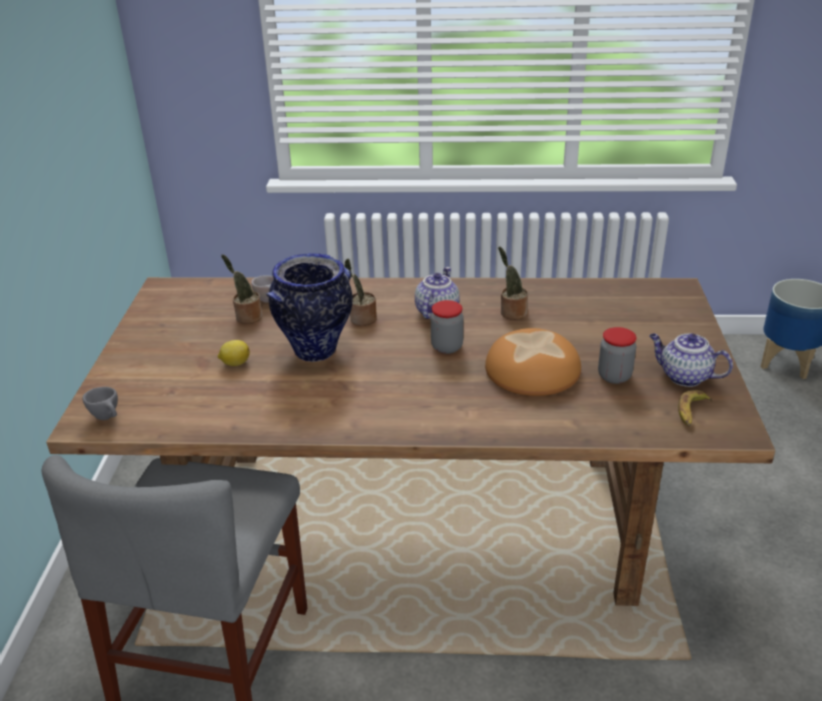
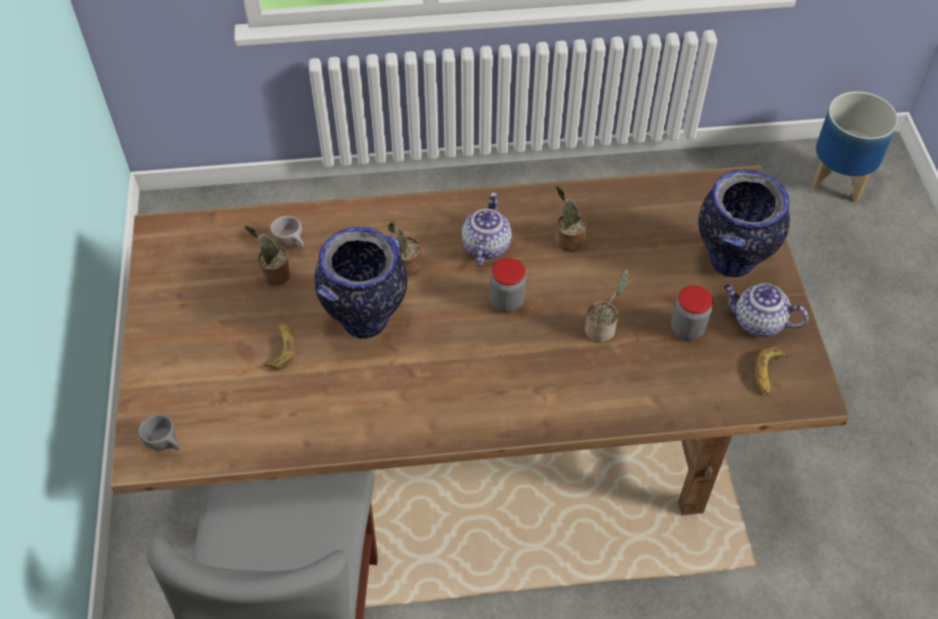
camera: 10 degrees left, 20 degrees up
(235, 363) = (281, 349): lemon -> banana
(531, 370) = (602, 329): bread -> potted plant
(663, 336) = (731, 262): none -> vase

